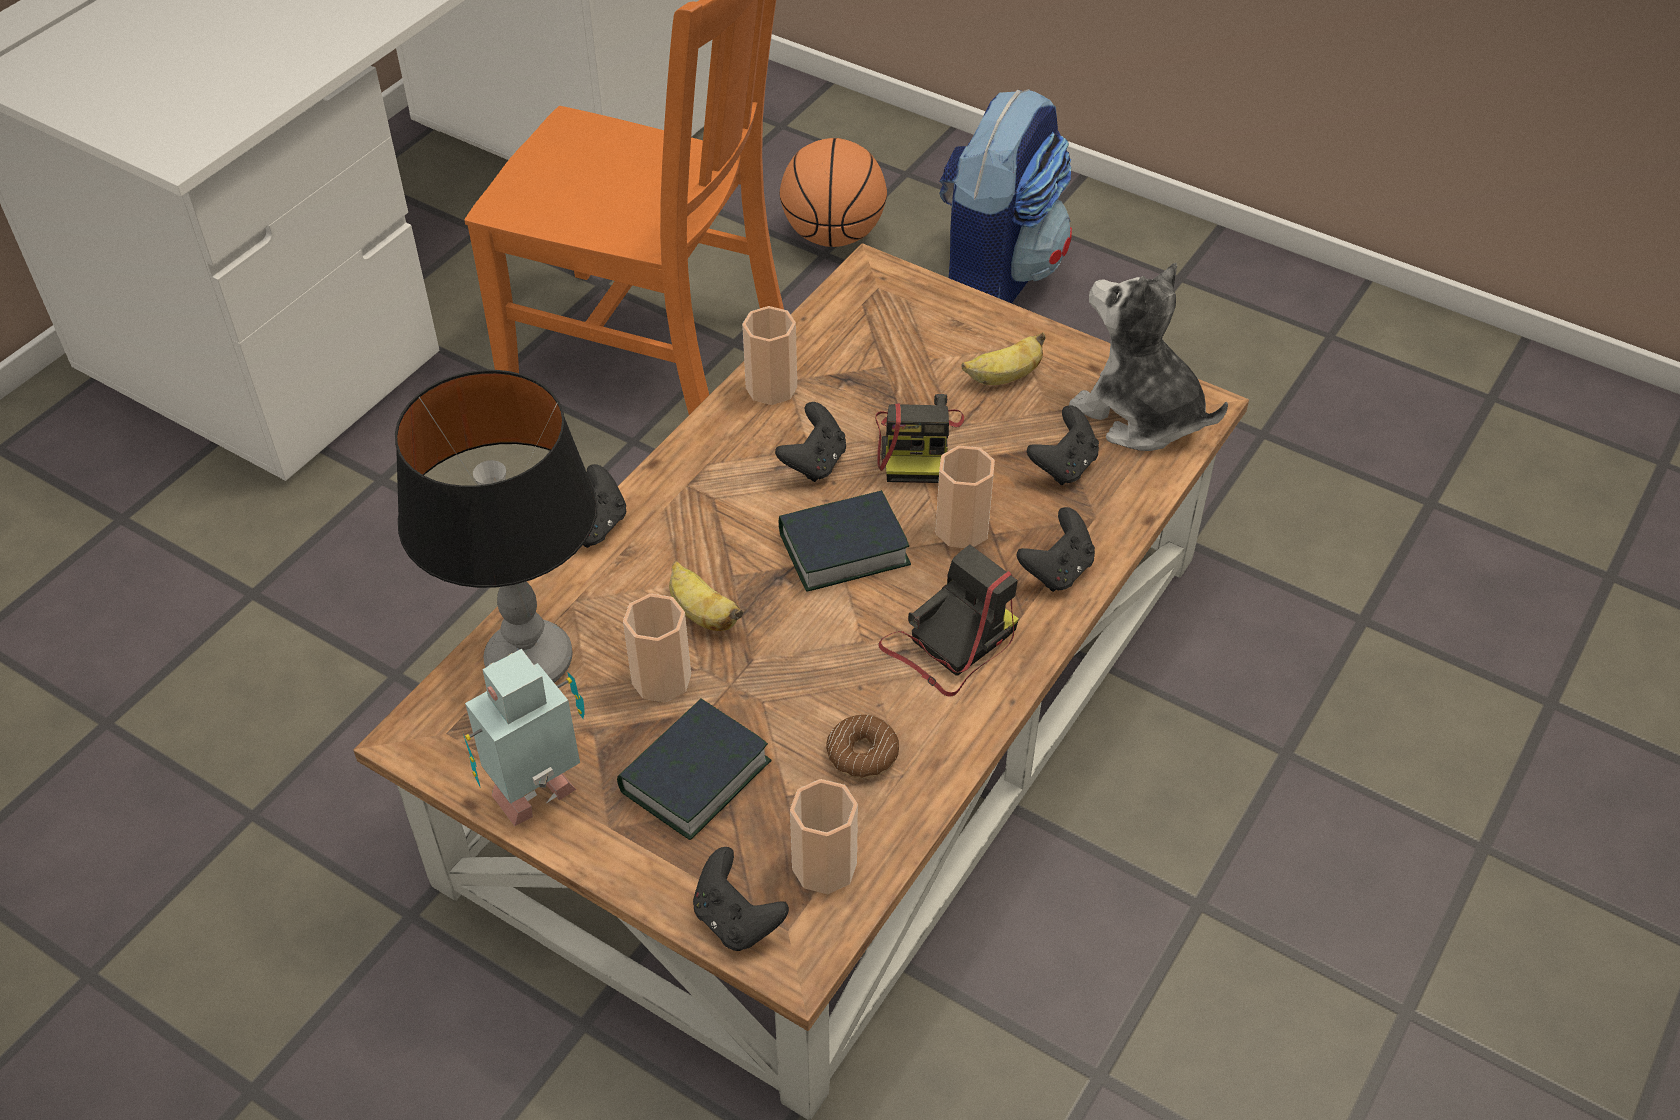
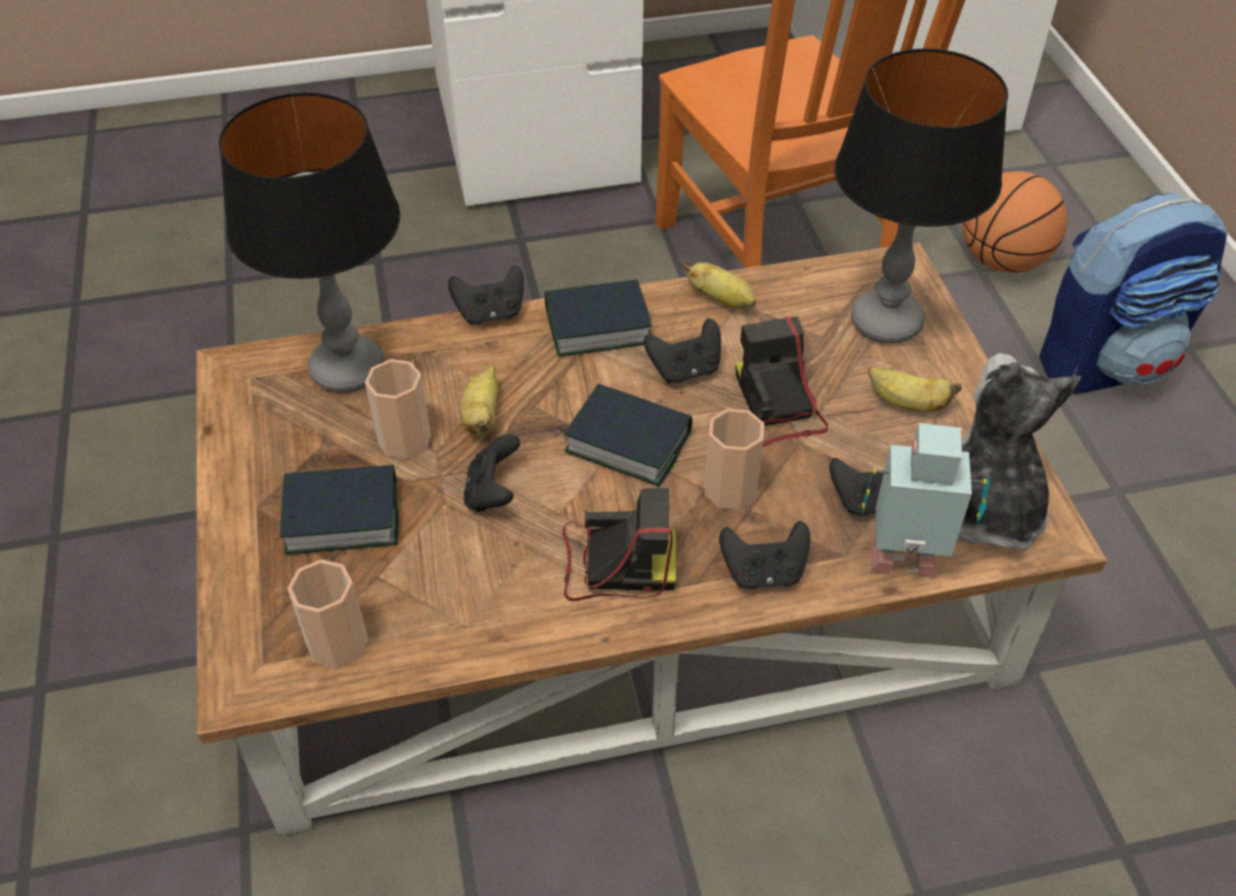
camera: 45 degrees right, 0 degrees up
(540, 797) = (246, 457): toy robot -> toy robot (905, 564)
(698, 475) = (597, 326): none -> book
(736, 920) = (244, 629): black game controller -> black game controller (493, 493)
(771, 387) = (721, 300): cup -> banana
(862, 754) = (458, 589): donut -> none
(915, 323) = (886, 321): none -> table lamp
(917, 445) = (775, 408): camera -> camera turned 120 degrees clockwise

